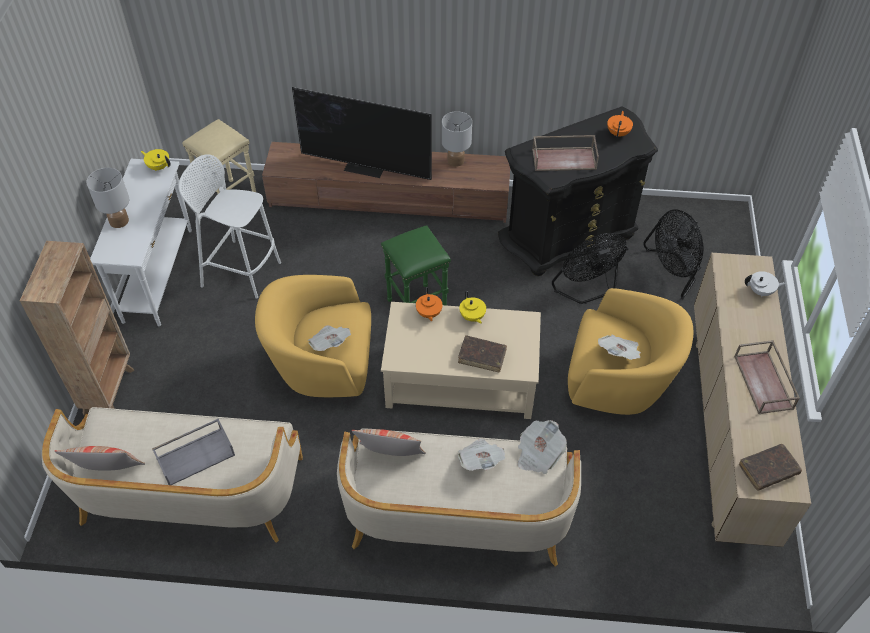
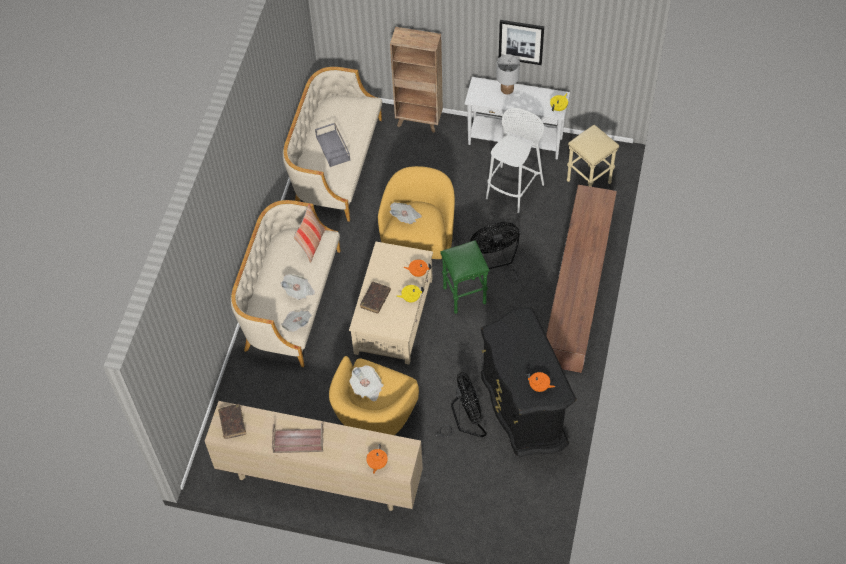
camera: 100 degrees right, 5 degrees up
(79, 149) = (521, 41): none -> picture
(109, 472) = (331, 109): pillow -> none
(365, 167) = (581, 251): television -> none
(456, 160) = (583, 313): grey table lamp -> none
(564, 158) = (513, 343): brown tray -> none
(675, 268) = (479, 482): black fan -> black fan (497, 260)
(761, 291) = (377, 463): white teapot -> orange teapot

